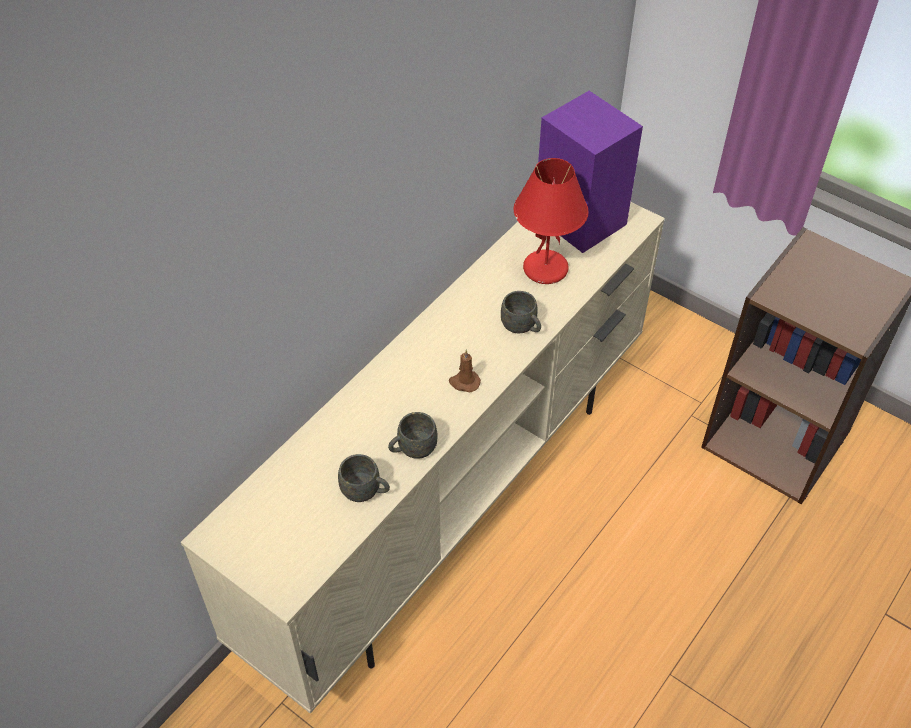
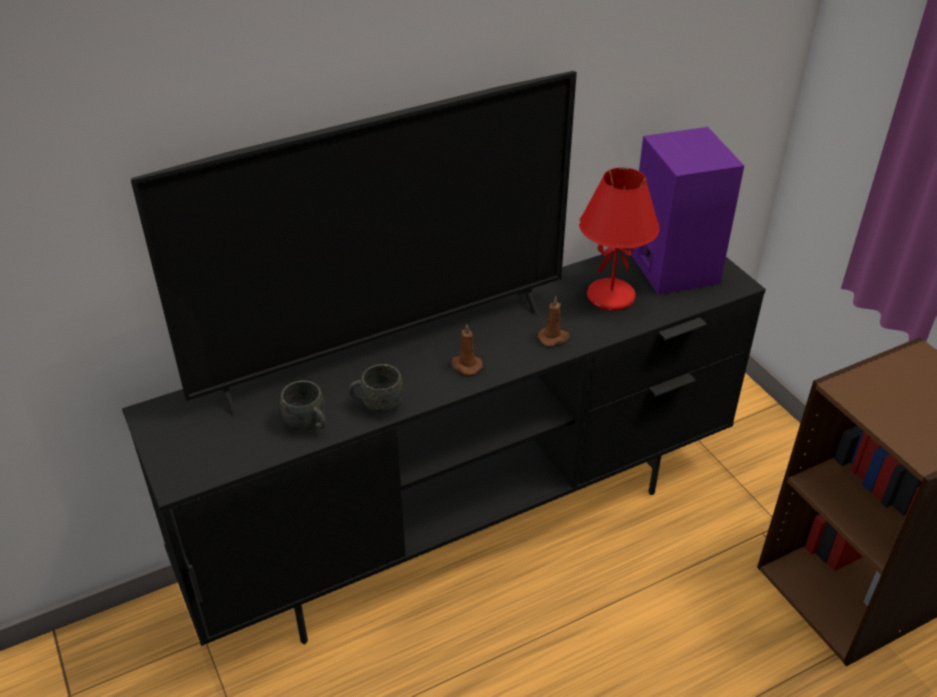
camera: 25 degrees right, 10 degrees down
(384, 391) = (385, 349): none -> television
(453, 502) = (468, 526): beige tv stand -> black tv stand
(522, 327) = (554, 338): grey mug -> brown candle

